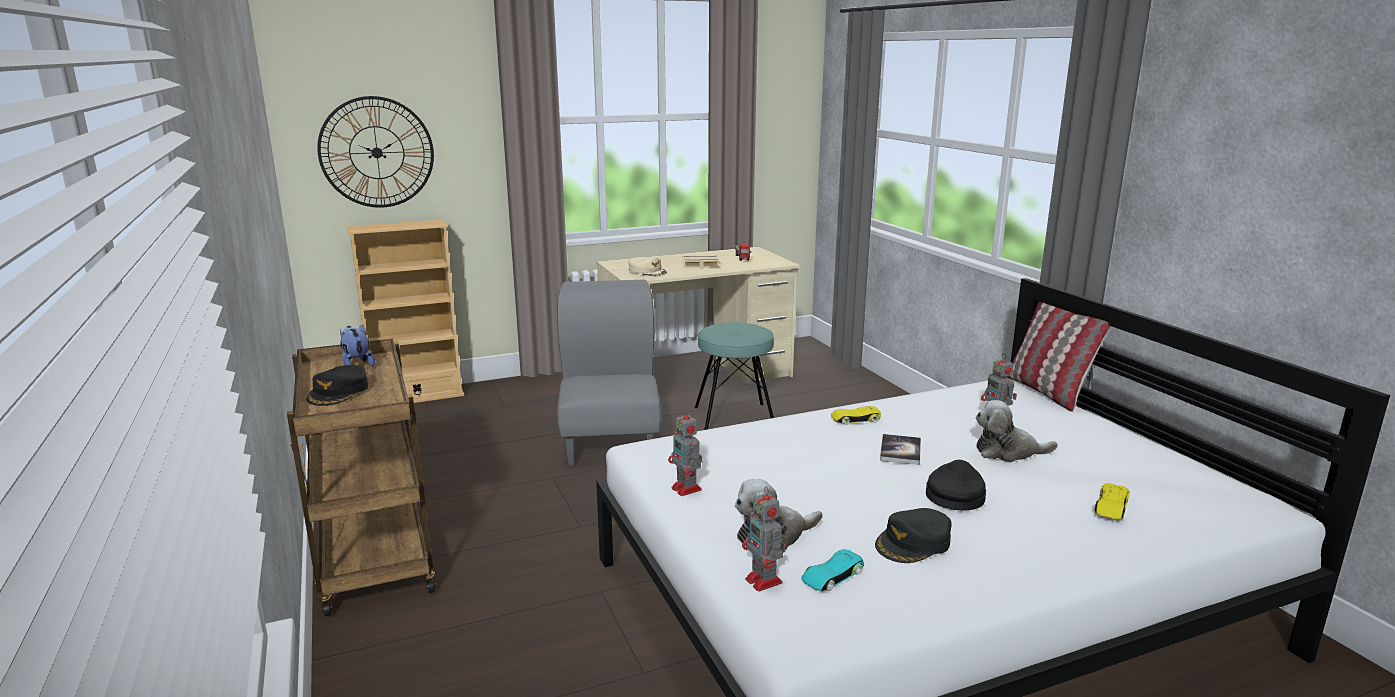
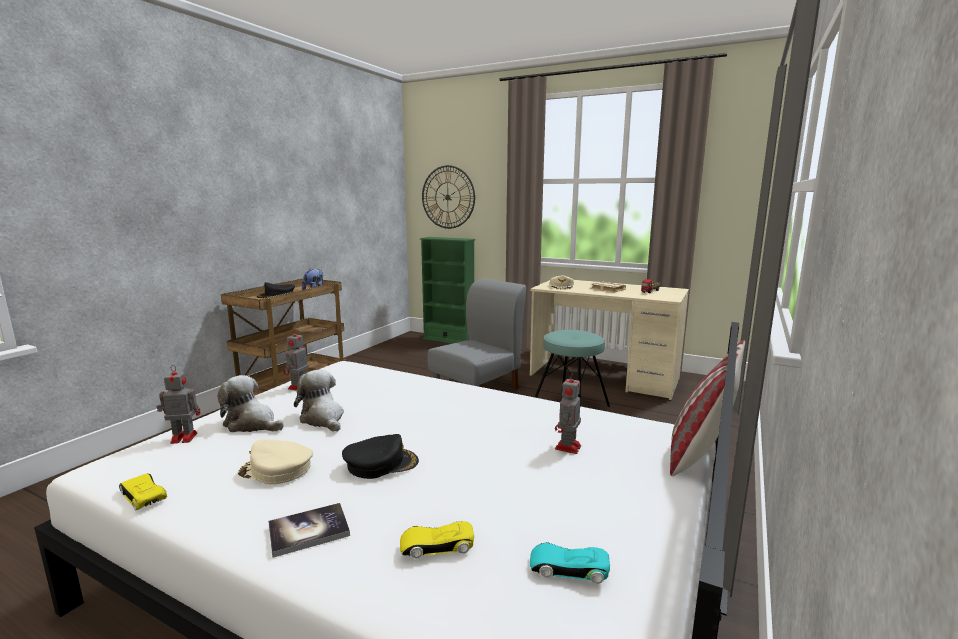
camera: 50 degrees right, 5 degrees down
(417, 397) = (448, 340): beige bookcase -> green bookcase
(764, 582) = (182, 438): toy robot -> toy robot turned 60 degrees clockwise
(832, 576) = (202, 455): turquoise toy car -> turquoise toy car (568, 568)
(855, 419) = (479, 399): yellow toy car -> yellow toy car (143, 495)
(900, 451) = (440, 425): book -> book (308, 531)
(914, 543) = (276, 469): black cap -> beige cap
(1008, 452) = (510, 467): plush toy -> plush toy (323, 419)

